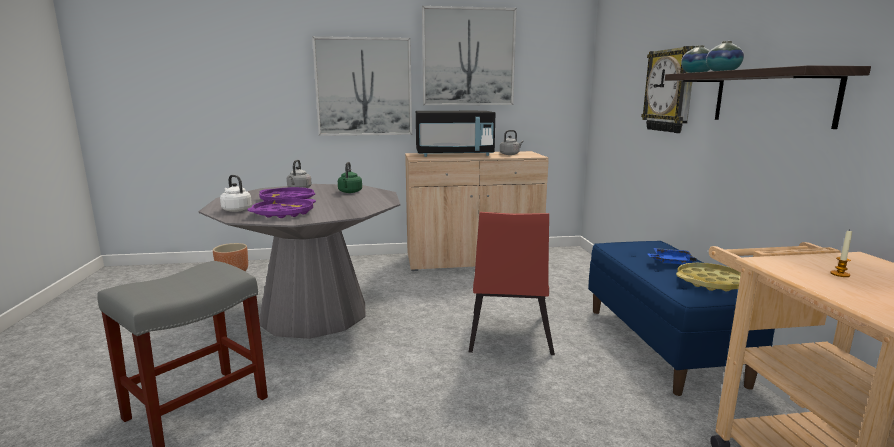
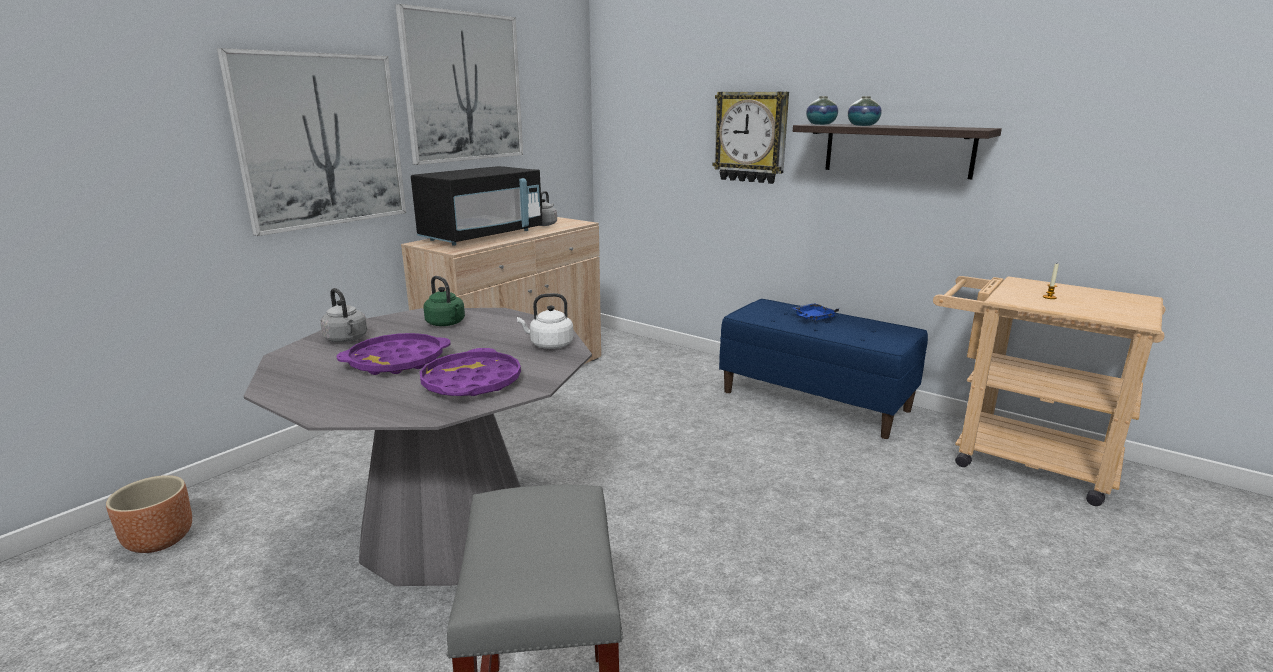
camera: 45 degrees left, 5 degrees up
(236, 210) = (373, 402): white kettle -> white kettle (549, 345)
(508, 336) = (704, 448): red chair -> none
(711, 282) = (870, 328): yellow tray -> none

